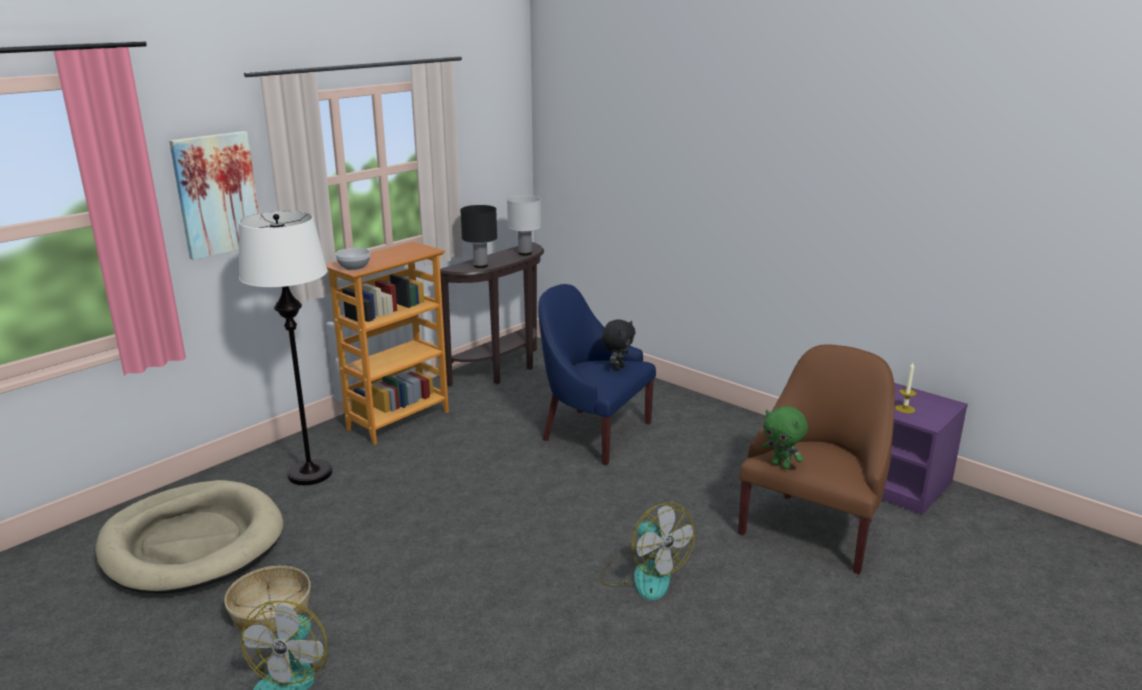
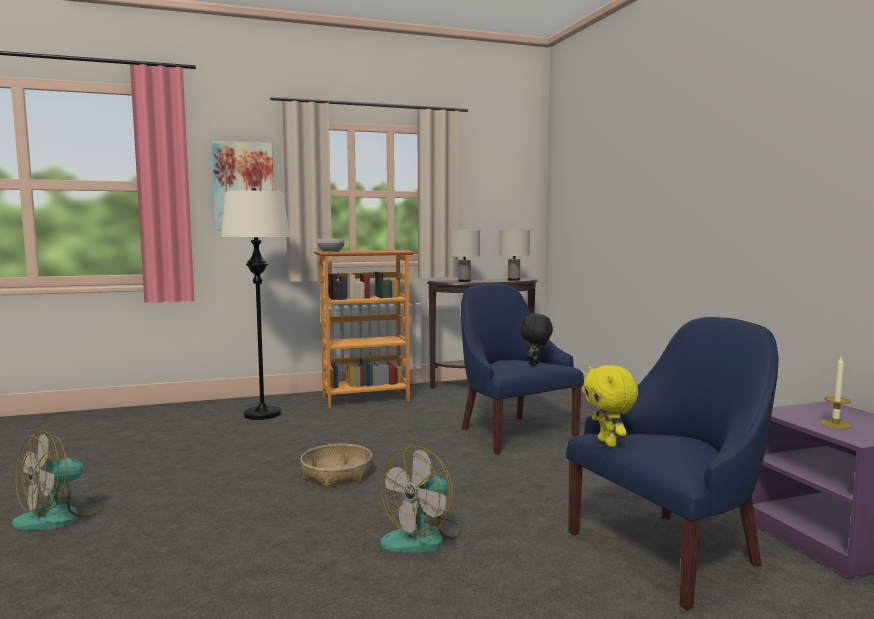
camera: 30 degrees right, 15 degrees down
(192, 543) = (136, 432): beige dog bed -> none
(271, 609) = (116, 476): basket -> basket (337, 474)
(481, 266) = (464, 281): black table lamp -> white table lamp
(617, 368) = (535, 364): black plush toy -> black plush toy turned 150 degrees clockwise
(644, 575) = (423, 537): fan -> fan turned 45 degrees clockwise
(781, 465) = (608, 443): green plush toy -> yellow plush toy
(813, 528) = (670, 551): brown armchair -> blue armchair

